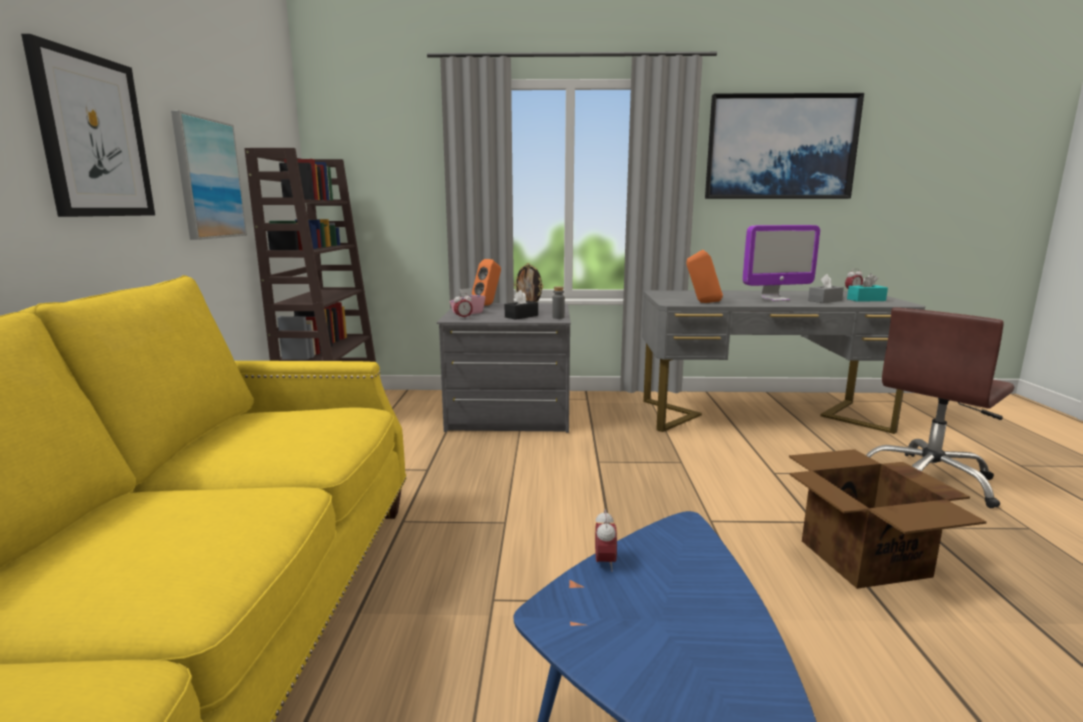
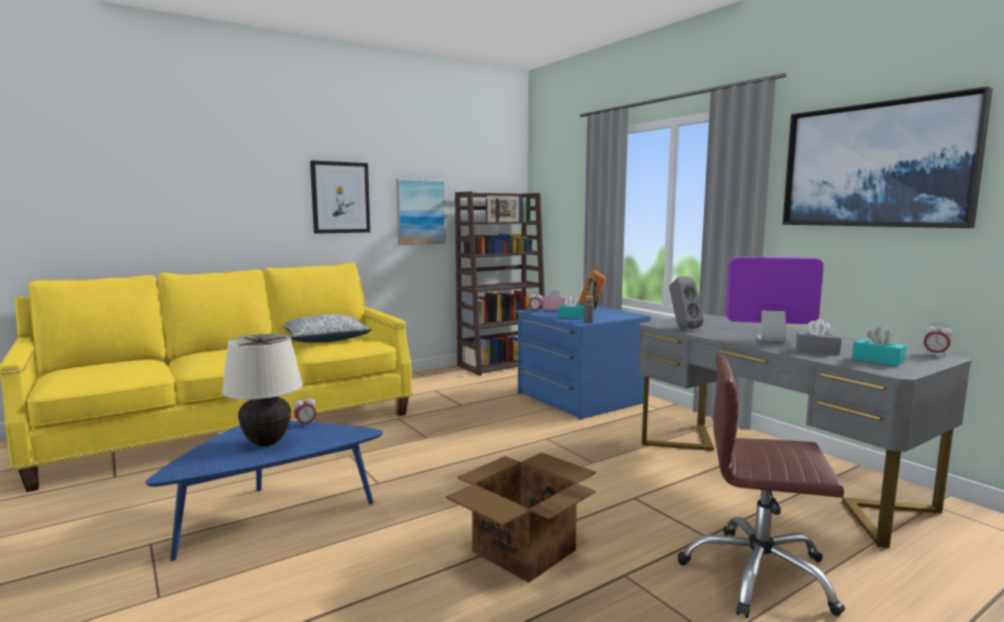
camera: 55 degrees right, 5 degrees down
(253, 434) = (326, 340): none -> pillow
(316, 199) = (503, 221): none -> picture frame
(509, 414) = (579, 398): grey dresser -> blue dresser
(521, 316) = (571, 317): black tissue box -> turquoise tissue box
(673, 619) = (267, 443): none -> beige table lamp
(702, 302) = (682, 328): orange speaker -> grey speaker
(775, 299) = (770, 339): monitor -> monitor turned 150 degrees clockwise

